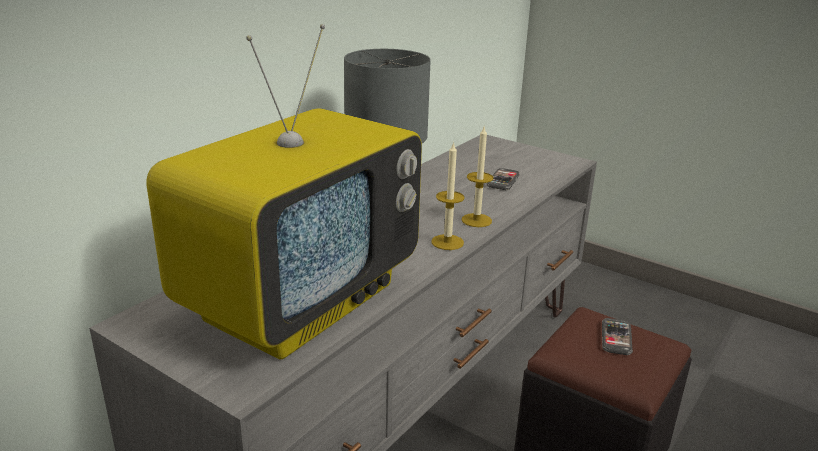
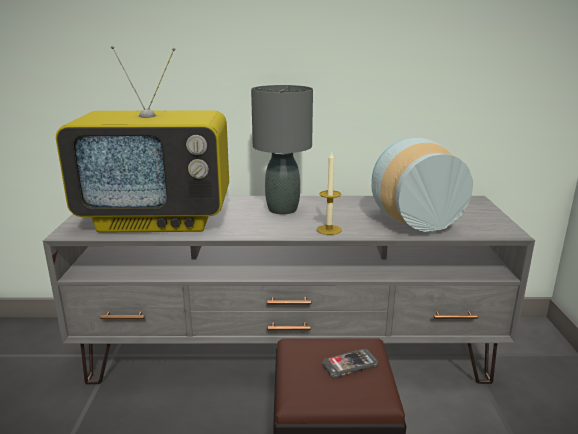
camera: 55 degrees right, 5 degrees down
(447, 242) = (281, 231): candle -> none
(503, 181) = (411, 221): phone -> vase

